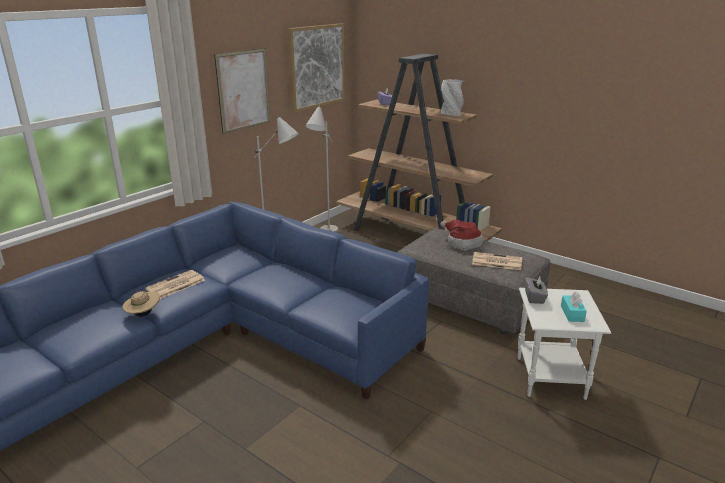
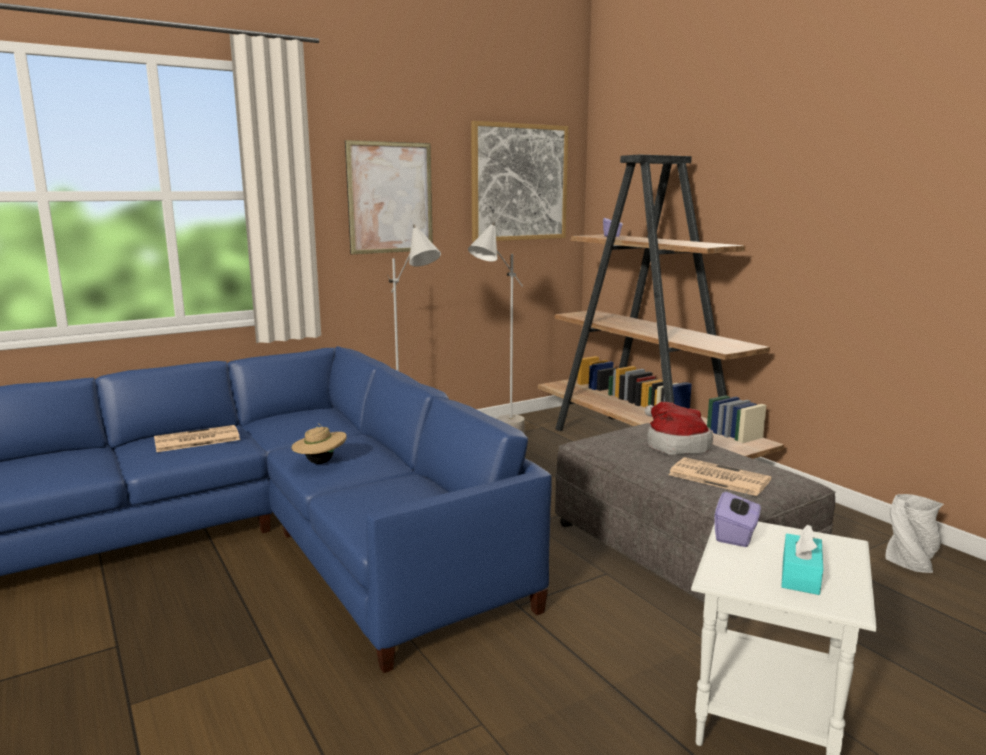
camera: 20 degrees right, 10 degrees down
(143, 314) = (117, 467): beige hat -> beige hat (320, 462)
(451, 114) = (701, 243): grey vase -> grey vase (910, 563)
(534, 298) = (736, 535): grey tissue box -> purple tissue box

